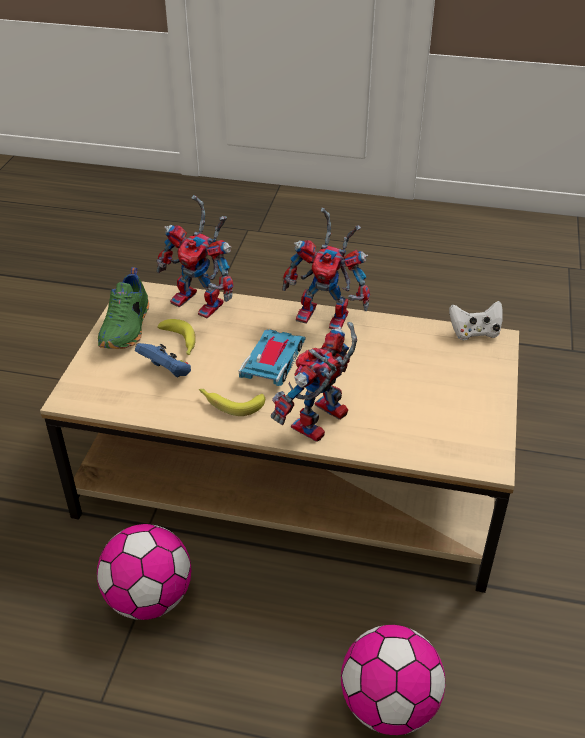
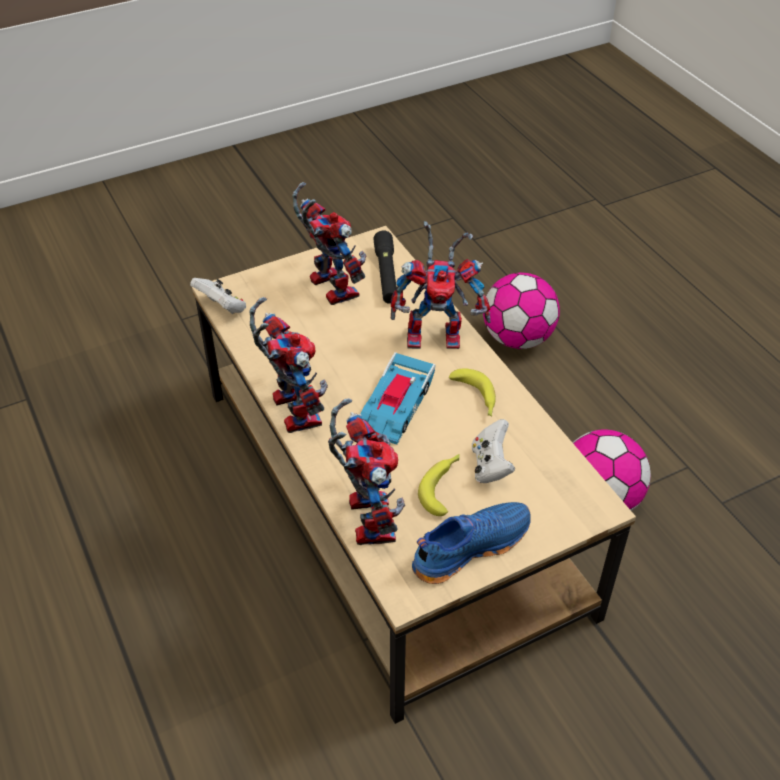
camera: 130 degrees left, 5 degrees up
(127, 328) = (469, 547): green shoe -> blue shoe
(166, 372) = (490, 465): blue game controller -> white game controller
(273, 361) = (395, 405): toy car -> toy car turned 45 degrees counterclockwise
(431, 440) = (386, 274): none -> black flashlight
(449, 398) = (327, 286): none -> toy robot

